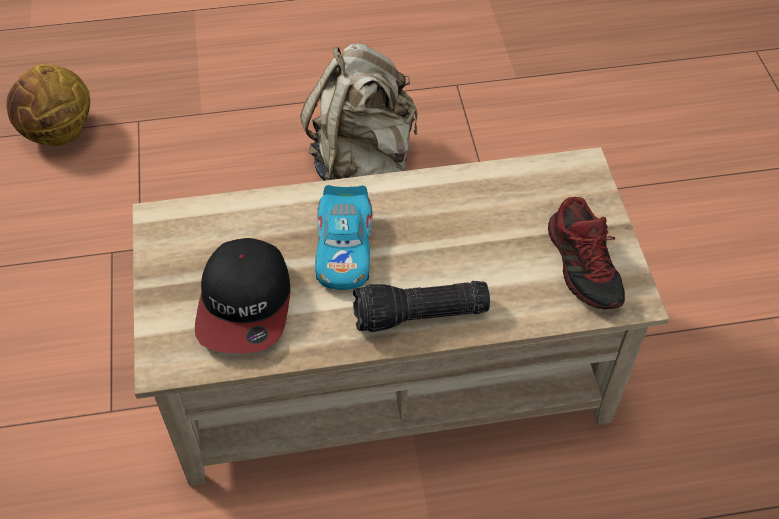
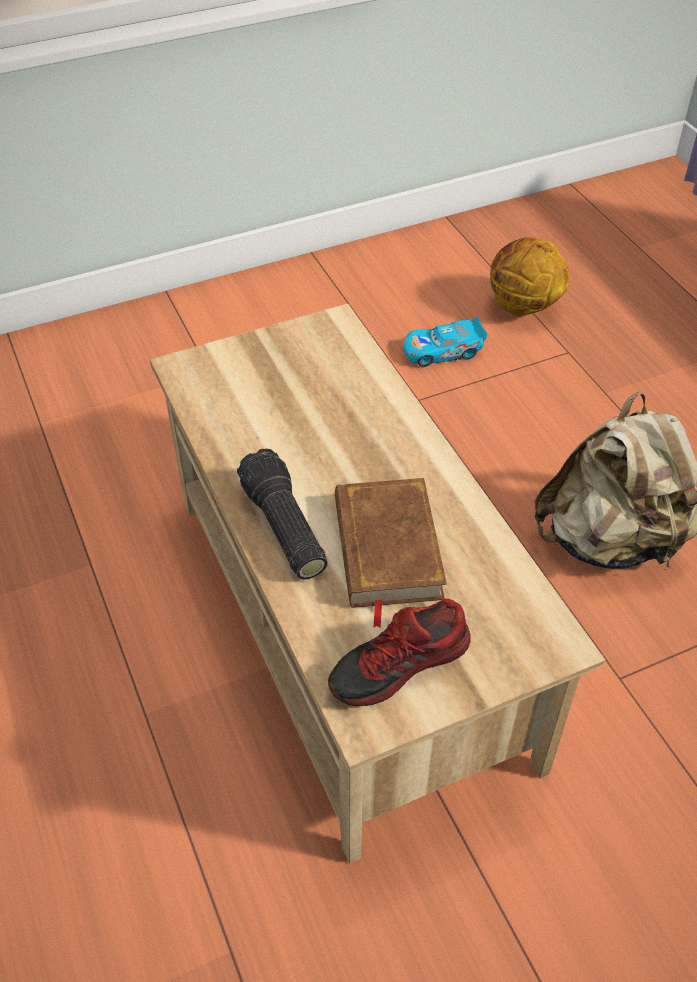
camera: 75 degrees right, 5 degrees down
(245, 304) = (259, 400): cap -> none
(344, 249) = (347, 453): toy car -> toy car (442, 351)
(466, 247) = (386, 549): none -> brown book

